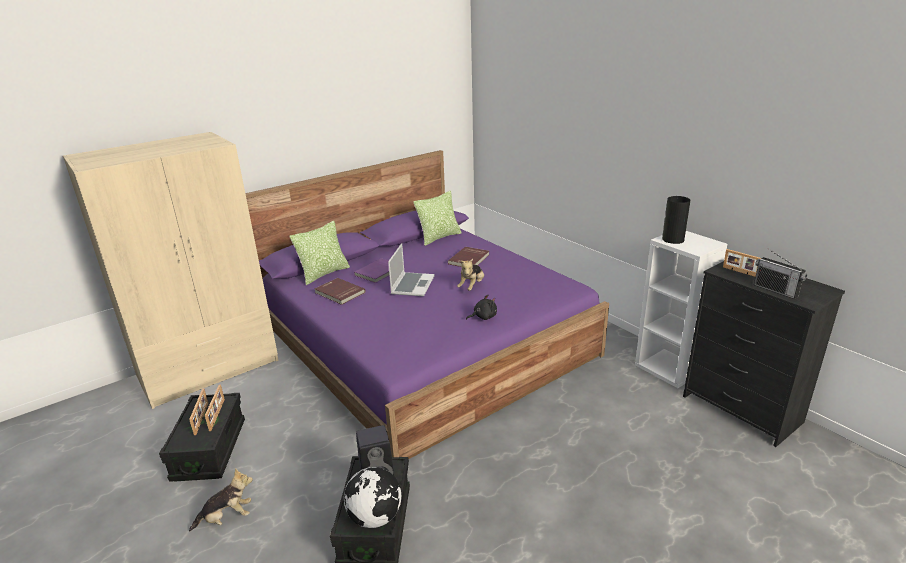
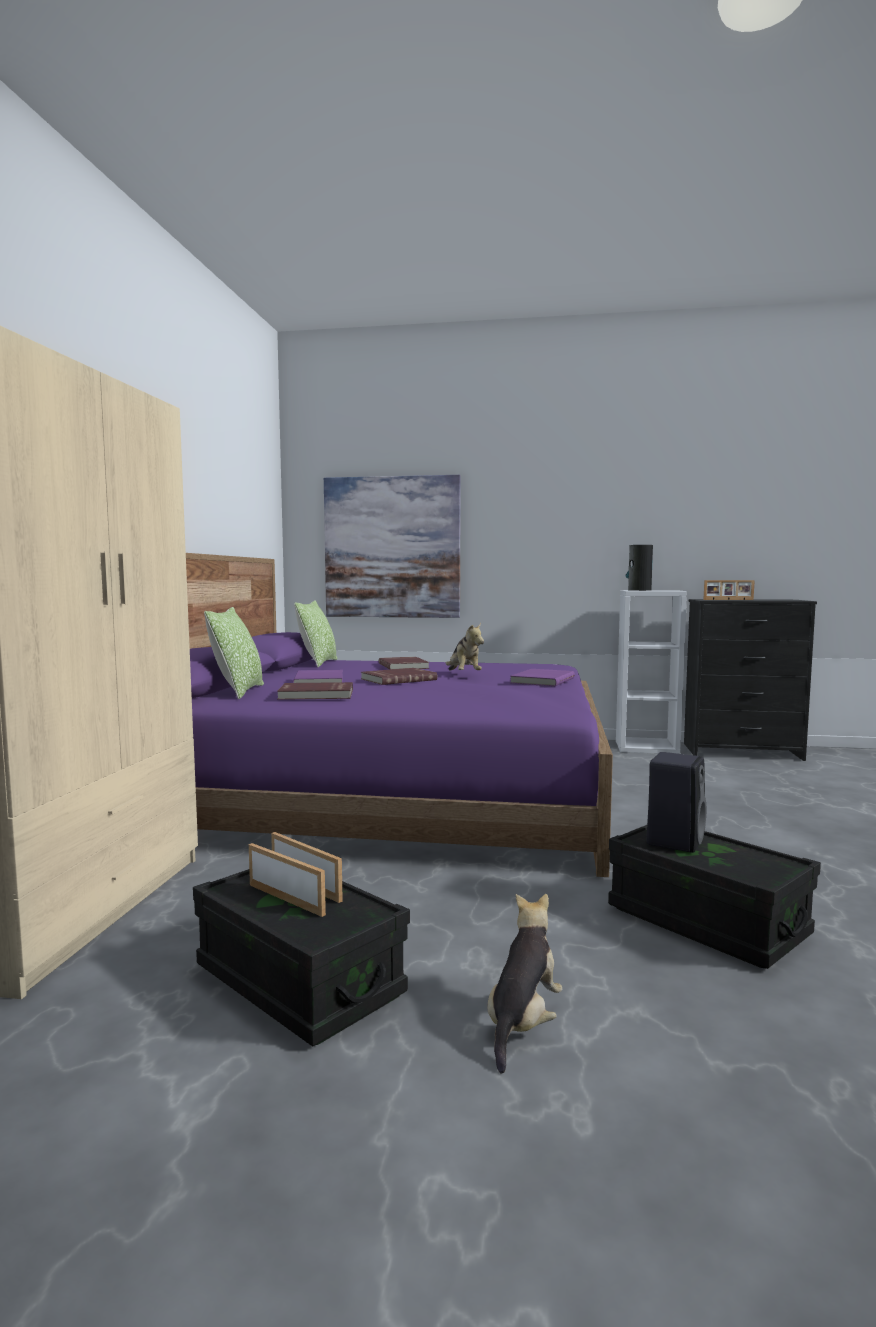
camera: 45 degrees left, 20 degrees down
(375, 517) = (762, 863): globe -> none
(412, 285) = (398, 679): laptop -> red book
(483, 317) = (541, 680): black plush toy -> purple book
(529, 146) = (392, 547): none -> picture
(776, 290) = (768, 600): radio -> none

